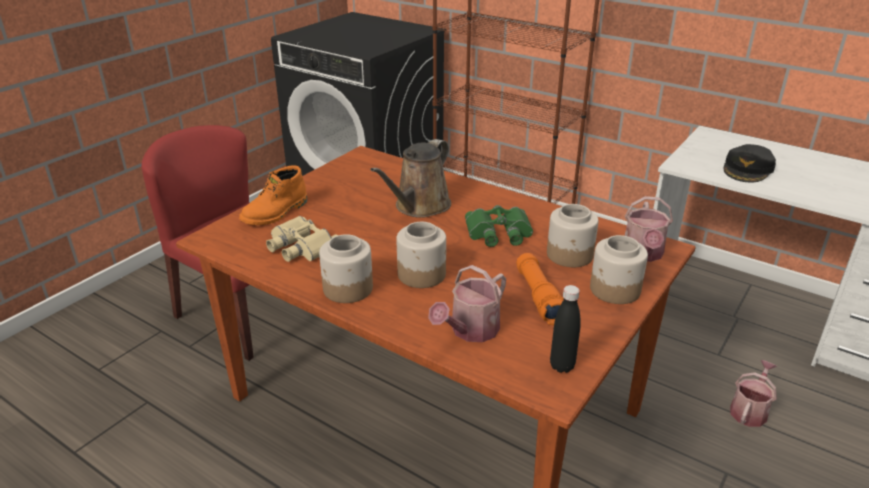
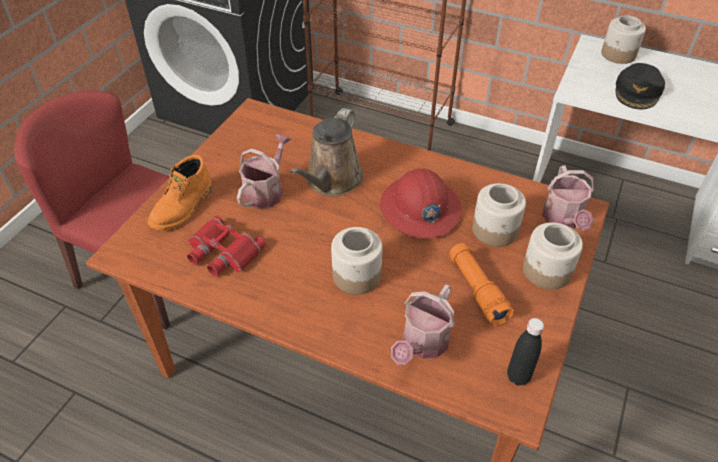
camera: 10 degrees left, 15 degrees up
(300, 246) = (222, 252): beige binoculars -> red binoculars
(347, 289) = (287, 305): jar -> jar (618, 55)
(498, 233) = (419, 208): green binoculars -> red hard hat
(749, 410) = (639, 319): watering can -> watering can (266, 191)

